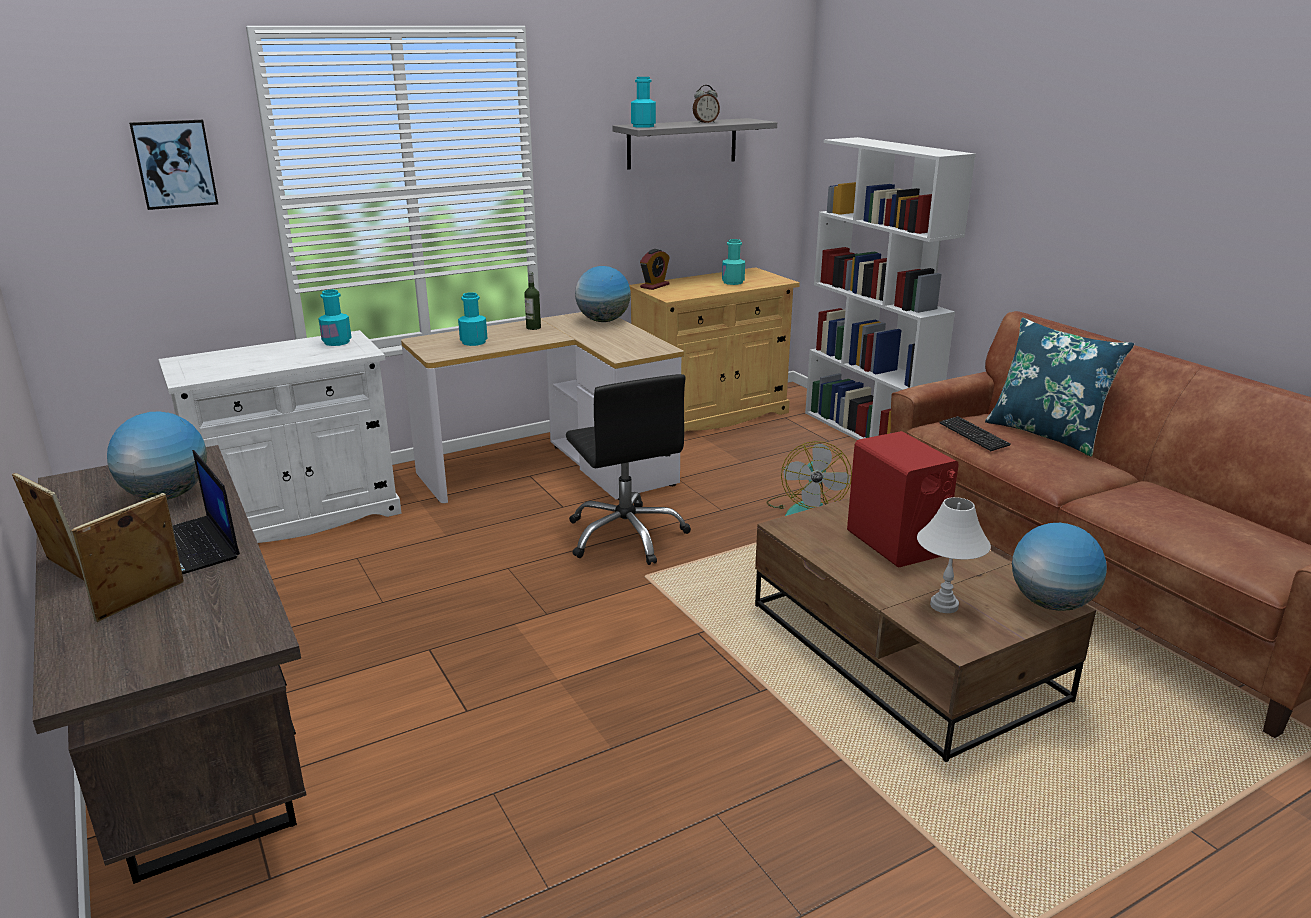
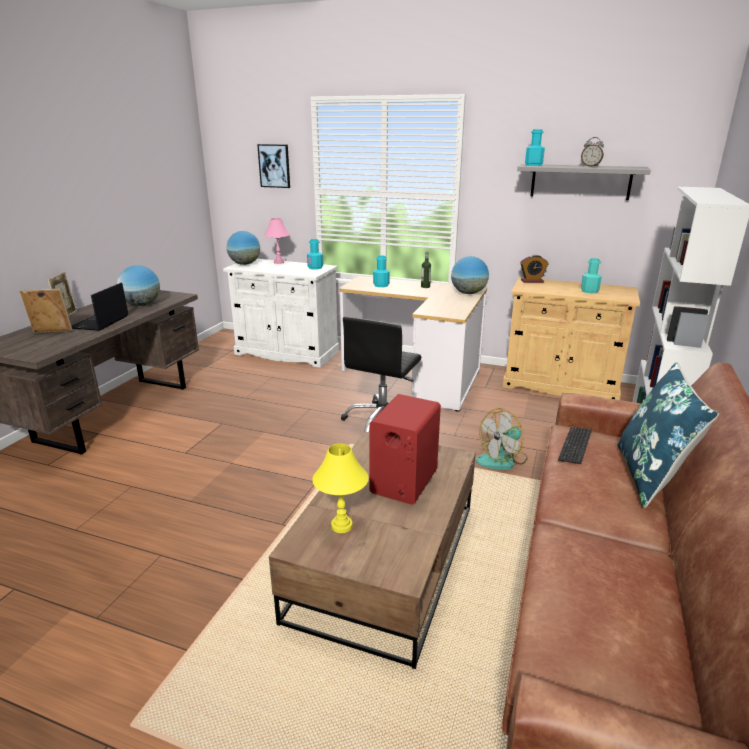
camera: 50 degrees right, 0 degrees up
(245, 351) = (278, 262): none -> pink table lamp
(944, 605) = (342, 526): white table lamp -> yellow table lamp
(1051, 603) = (401, 572): globe -> globe (245, 264)

